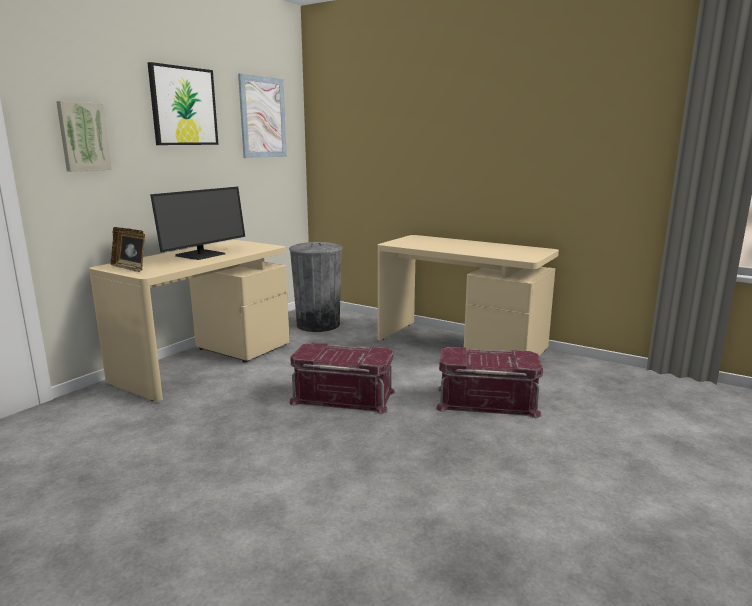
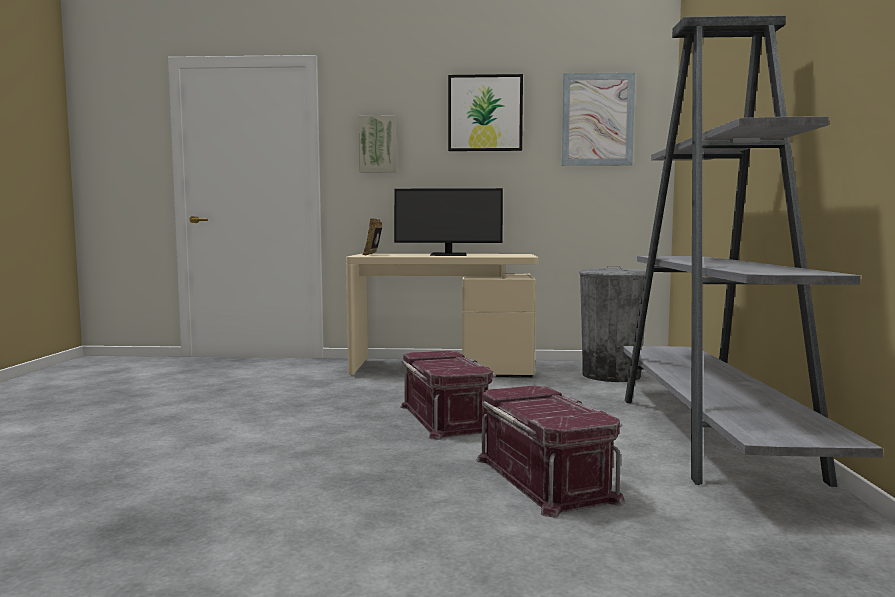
camera: 60 degrees right, 10 degrees down
(461, 345) = (712, 437): beige desk -> grey bookcase

